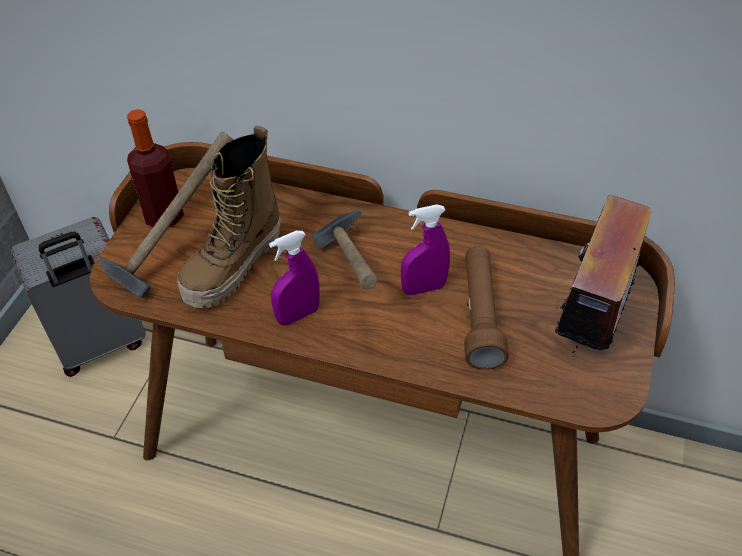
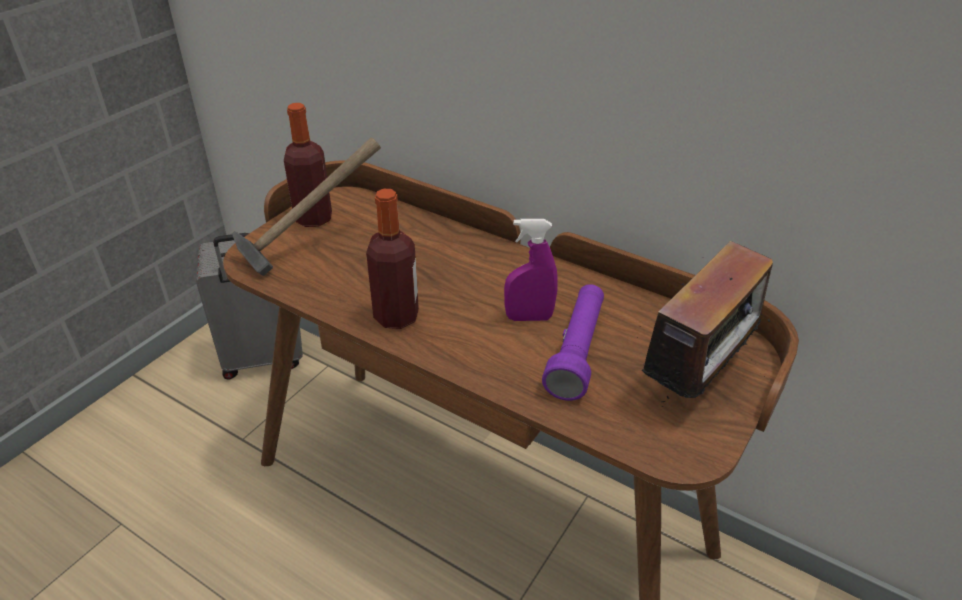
camera: 15 degrees right, 10 degrees down
(234, 266) = (356, 267): boot -> none
(298, 315) = (396, 316): purple spray bottle -> bottle
(351, 284) = (459, 301): hammer -> none
(480, 315) = (577, 351): brown flashlight -> purple flashlight

